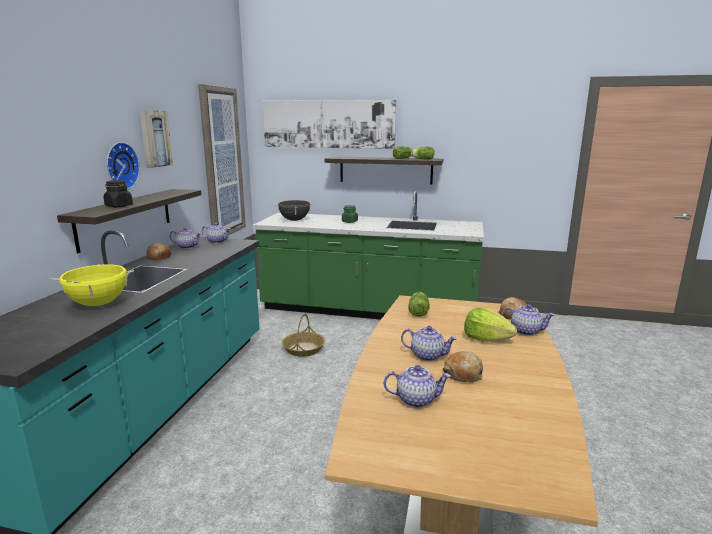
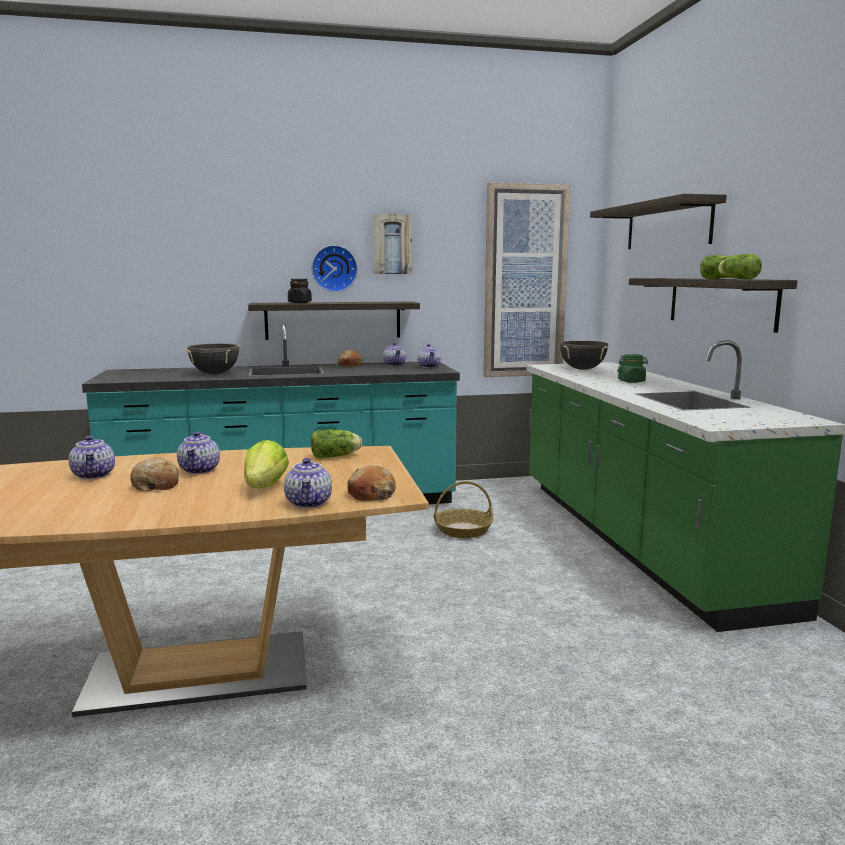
camera: 65 degrees right, 5 degrees down
(98, 304) = (214, 374): yellow cooking pot -> black cooking pot
(328, 124) = (667, 225): picture -> shelf

